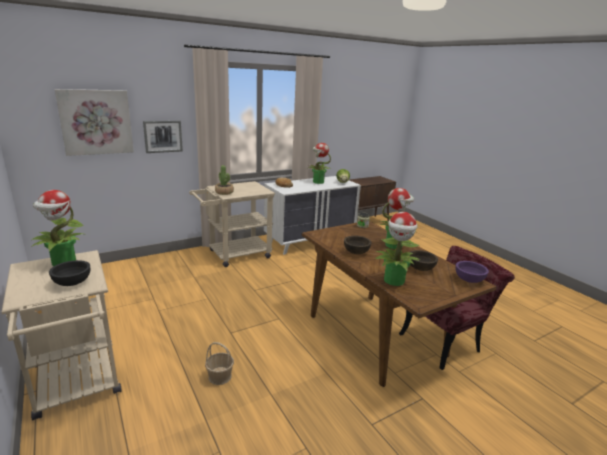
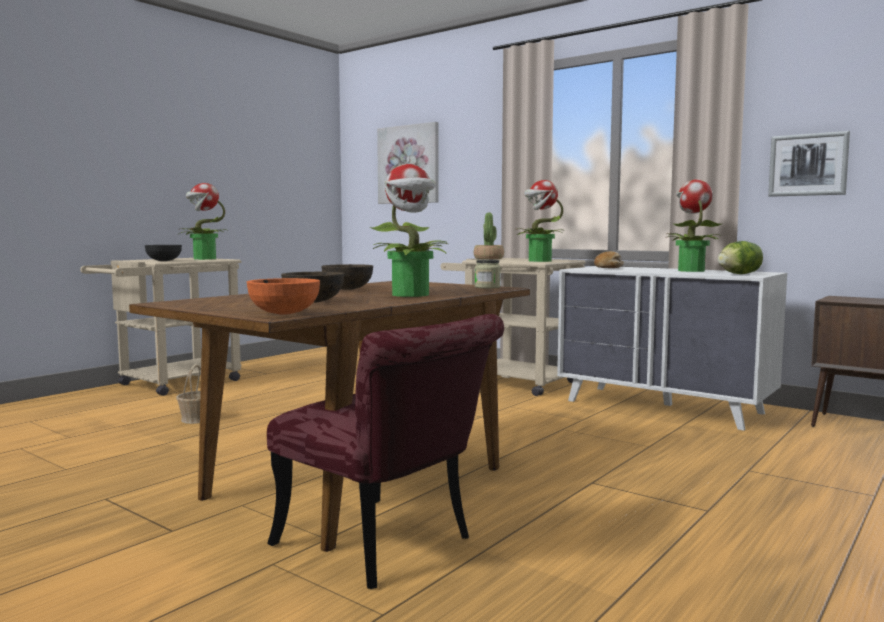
camera: 70 degrees right, 15 degrees down
(163, 136) = (472, 181): picture -> picture (808, 165)
(394, 281) = (244, 297): potted plant -> potted plant (539, 261)
(469, 280) = (285, 313): purple bowl -> orange bowl

